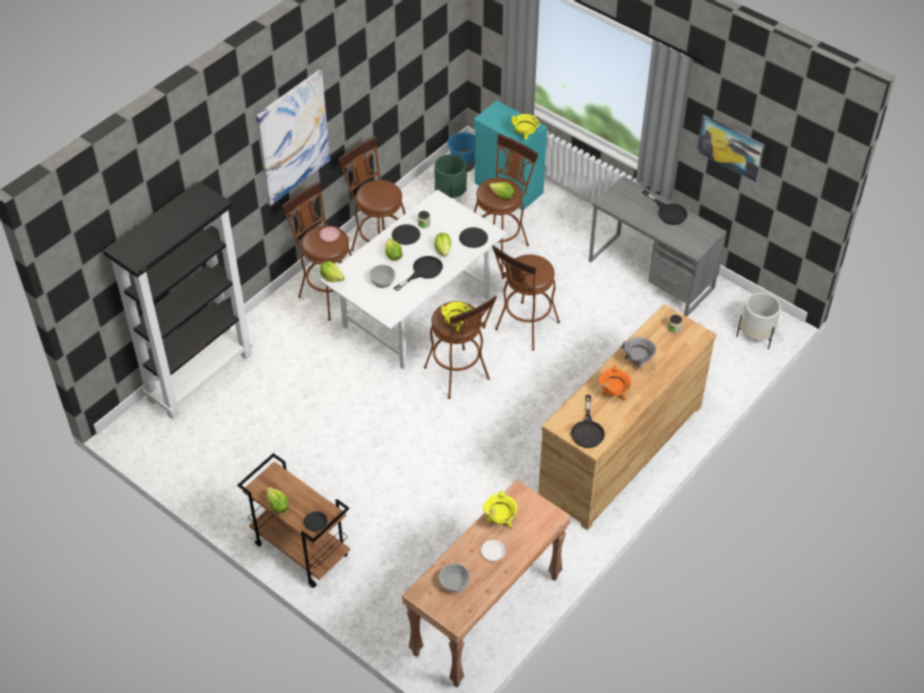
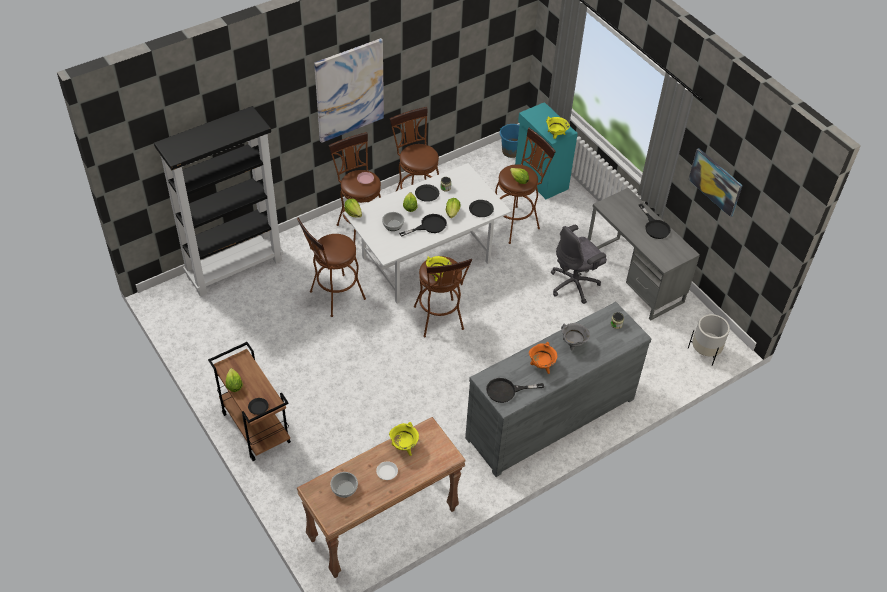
camera: 15 degrees right, 0 degrees up
(450, 196) = (490, 174): green planter -> none
(524, 329) = (508, 296): brown stool -> brown stool (333, 297)
(587, 430) = (506, 391): black frying pan -> black frying pan turned 60 degrees clockwise
(591, 298) = (574, 284): none -> grey office chair
(619, 450) = (549, 417): brown dresser -> grey dresser

